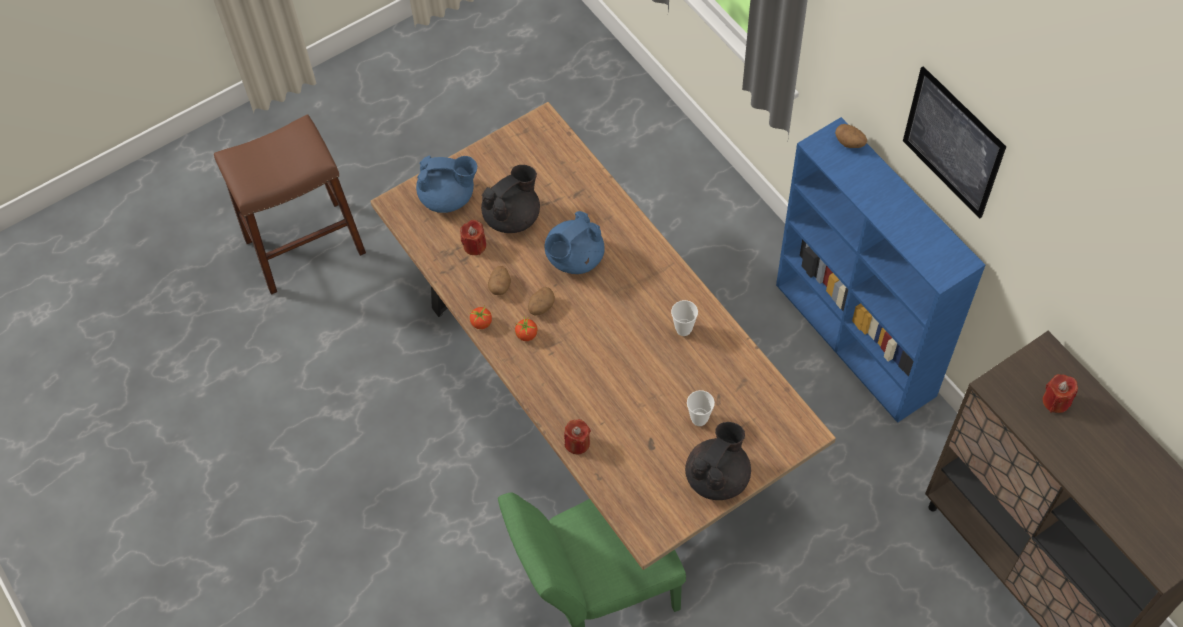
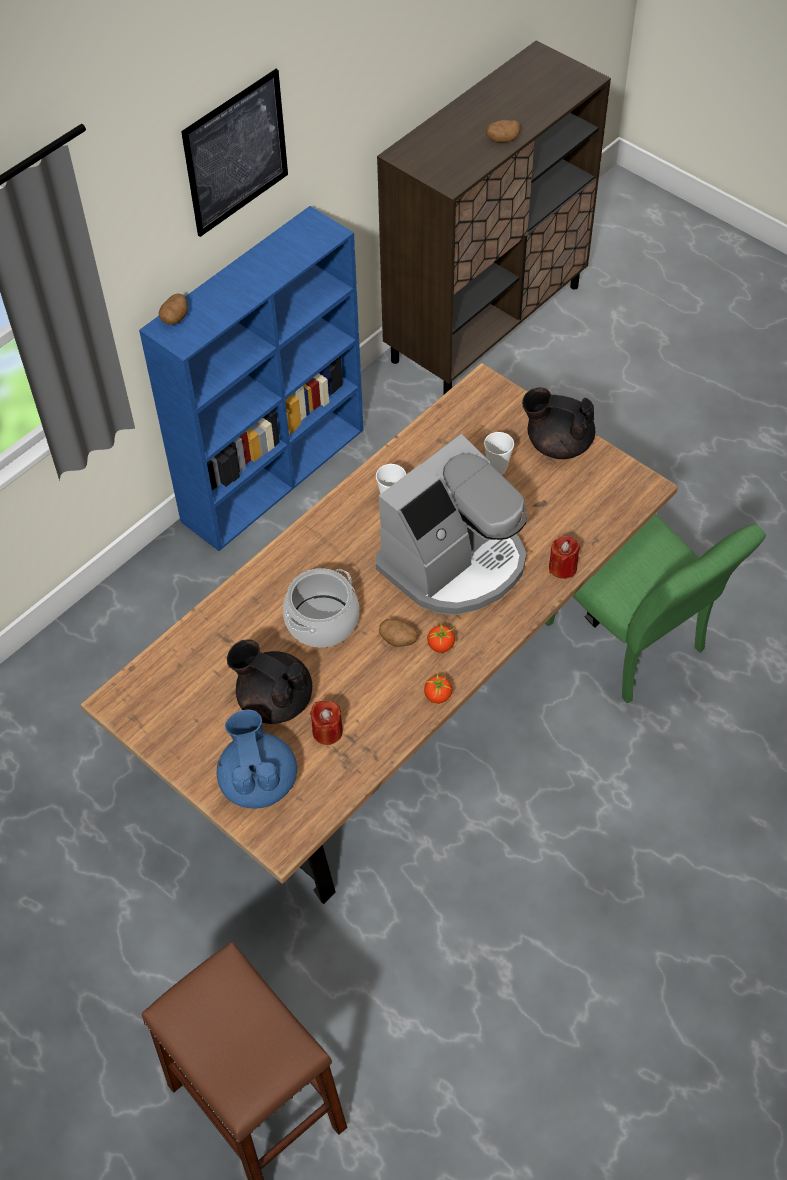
camera: 105 degrees left, 5 degrees down
(500, 286) = (380, 689): potato -> potato (502, 140)
(574, 258) = (322, 621): blue teapot -> cooking pot
(604, 362) = (455, 563): none -> coffee machine
(1056, 401) = (452, 145): red candle -> none

